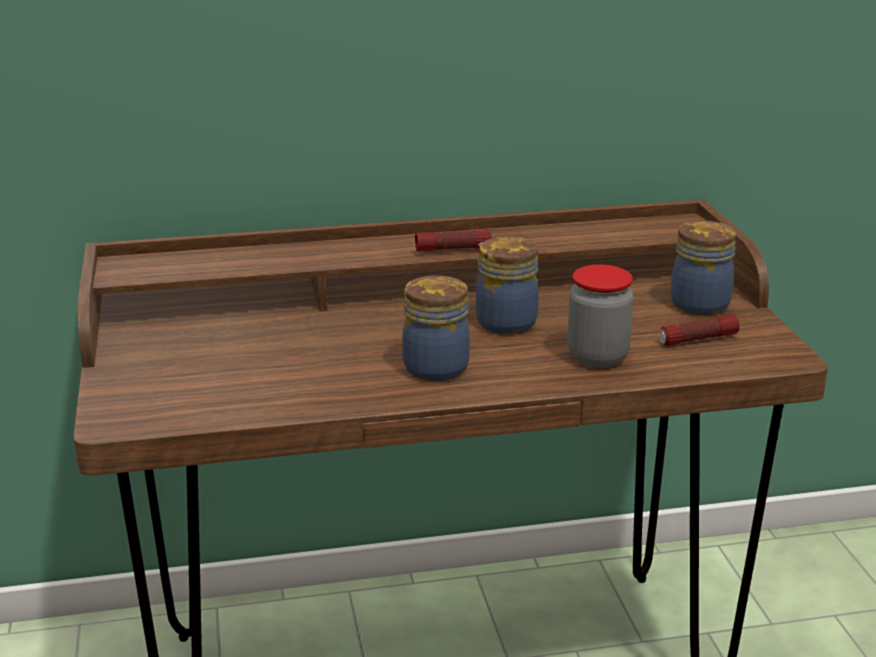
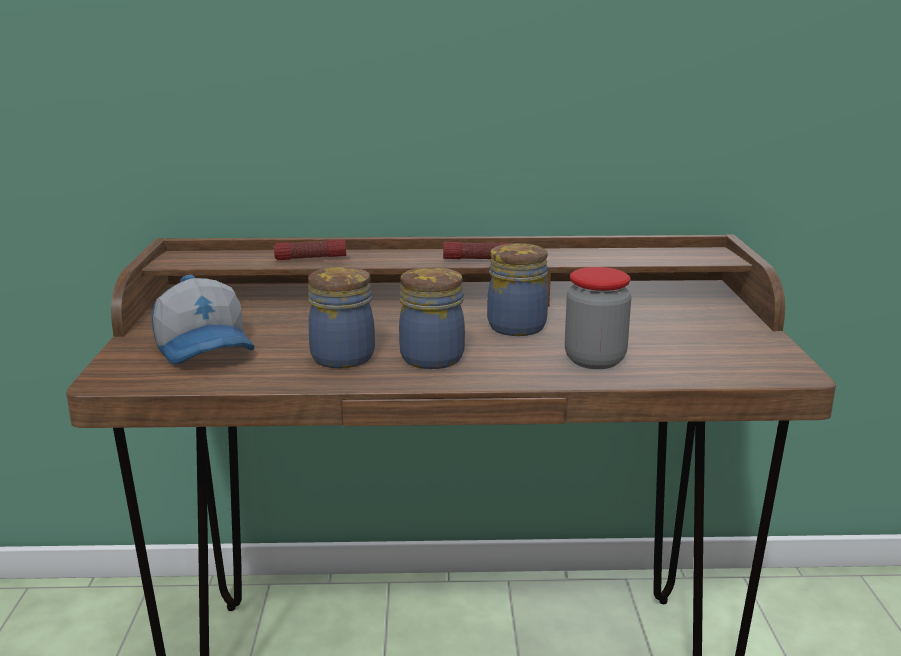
camera: 10 degrees right, 5 degrees down
(193, 373) = (206, 347): none -> cap
(698, 339) = (703, 352): flashlight -> flashlight (310, 258)
(700, 303) = (715, 323): jar -> jar (345, 357)

